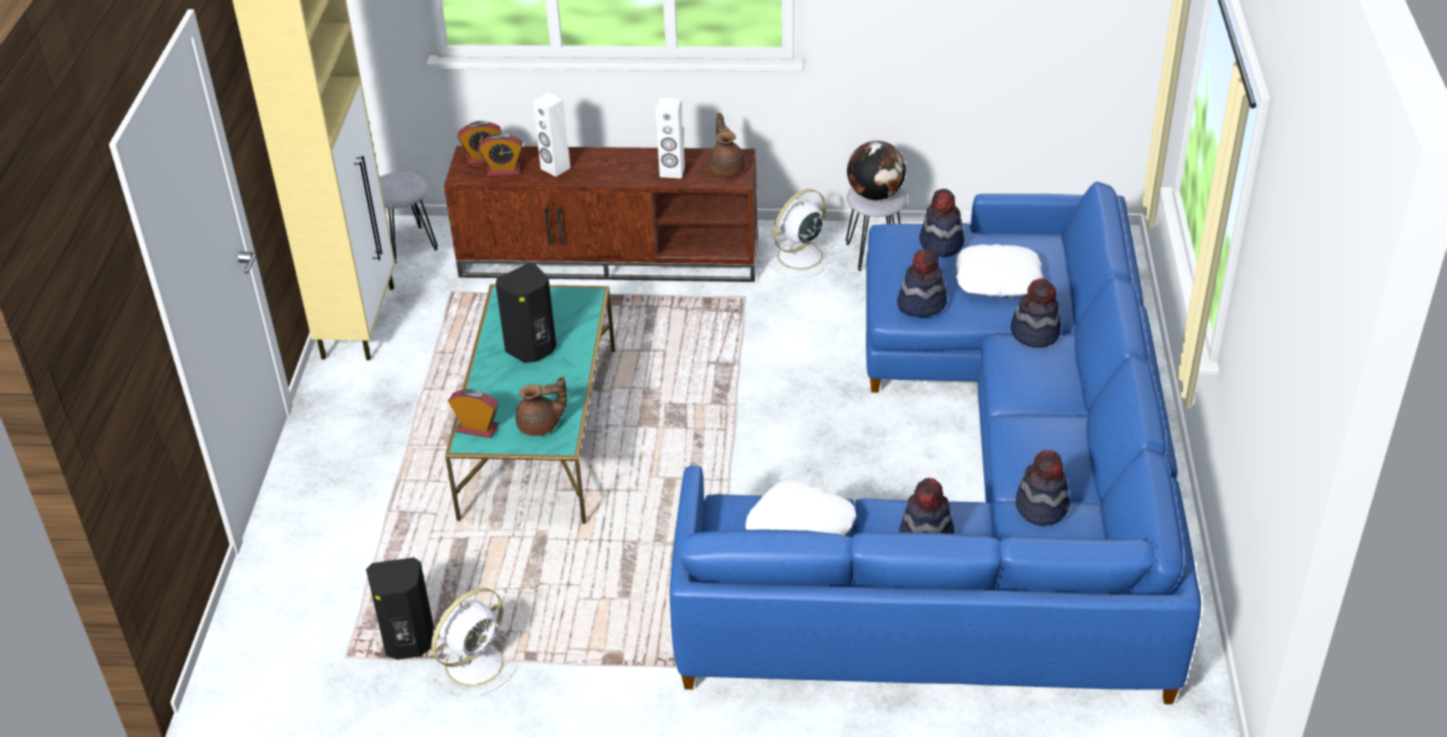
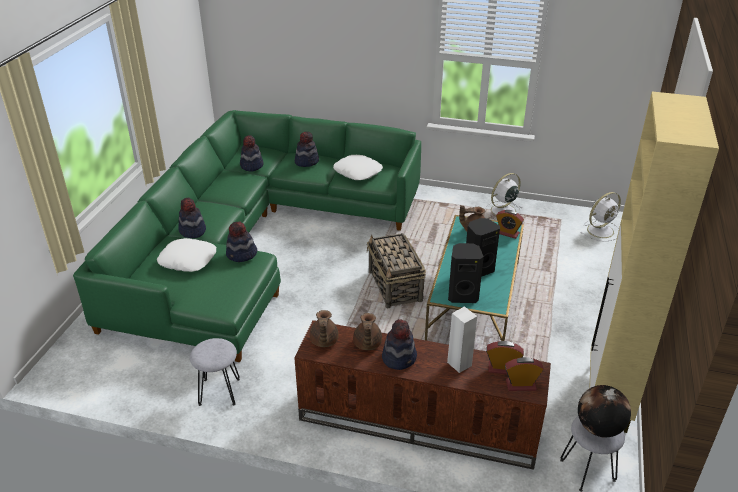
camera: 170 degrees left, 5 degrees down
(407, 642) = (534, 221): black speaker -> black speaker (462, 295)
(672, 172) = (367, 344): white speaker -> brown teapot
(679, 437) = (395, 287): none -> basket
(798, 257) = (275, 398): white fan -> white fan (601, 230)
(875, 195) = (215, 348): globe -> globe (599, 428)
(941, 243) = (203, 288): hat -> hat (399, 358)
(980, 491) = (253, 240): blue sofa -> green sofa

